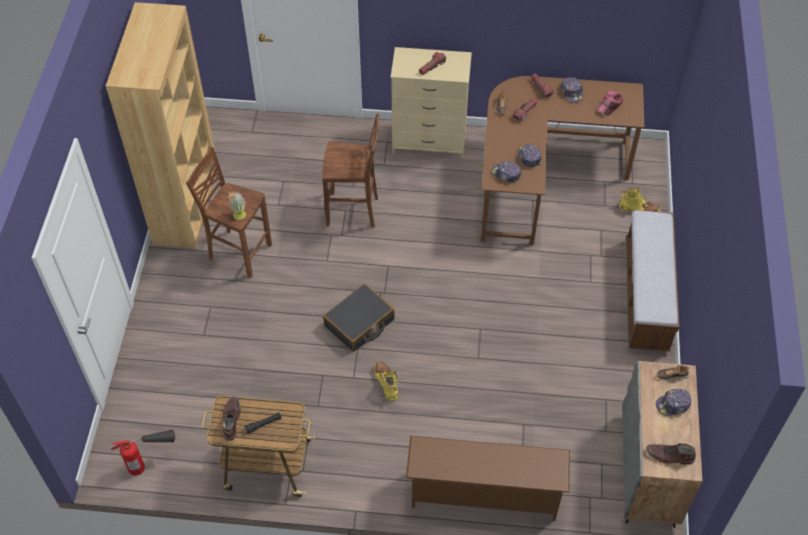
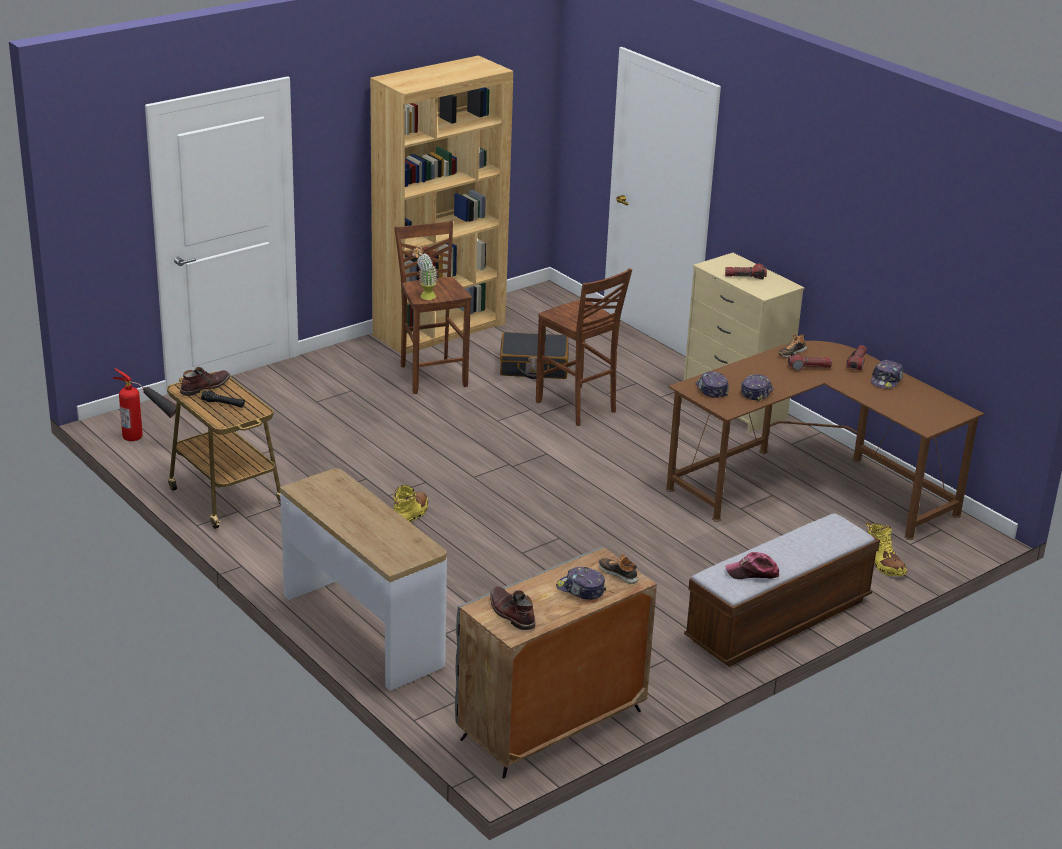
camera: 45 degrees right, 25 degrees down
(359, 323) = (455, 470): black suitcase -> black suitcase (533, 366)
(483, 495) = (363, 631): brown shoe rack -> console table
(609, 105) = (914, 407): cap -> cap (752, 572)

